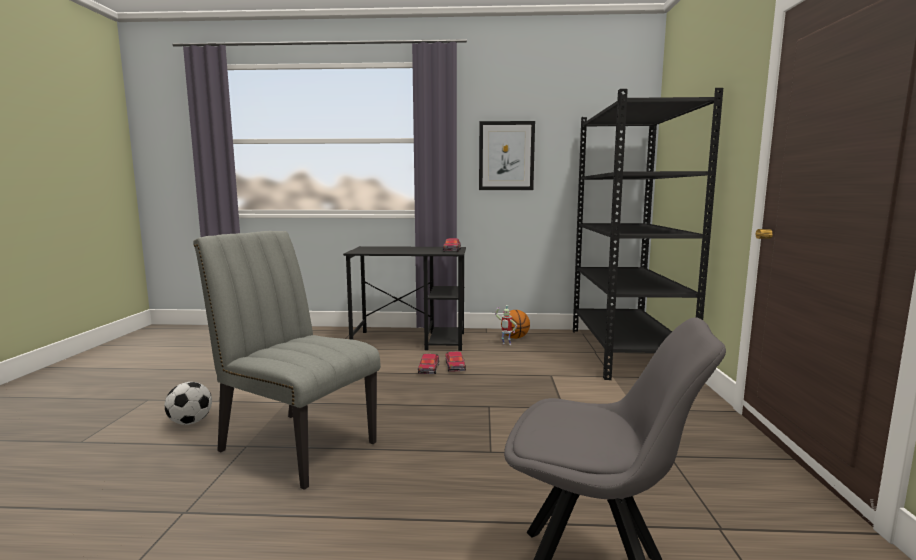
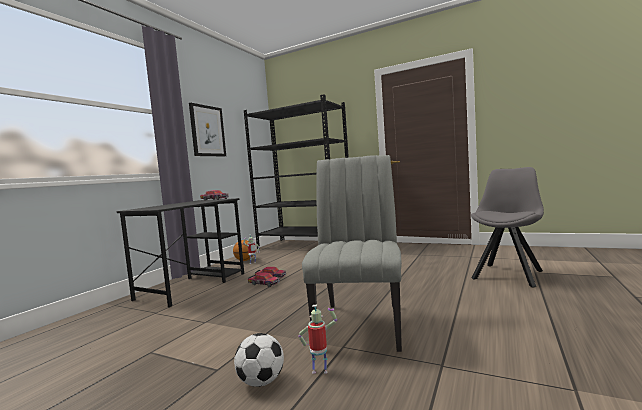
camera: 65 degrees left, 5 degrees down
(199, 443) = (320, 371): none -> toy robot
(299, 447) = (360, 326): grey chair -> grey chair turned 135 degrees clockwise

